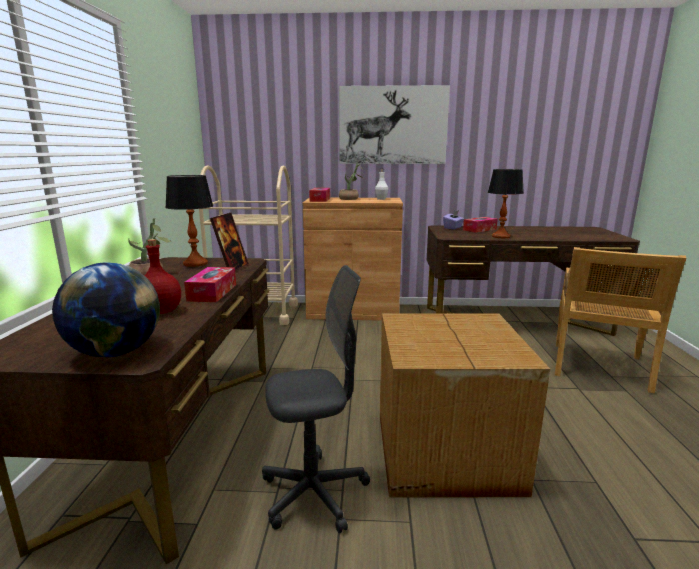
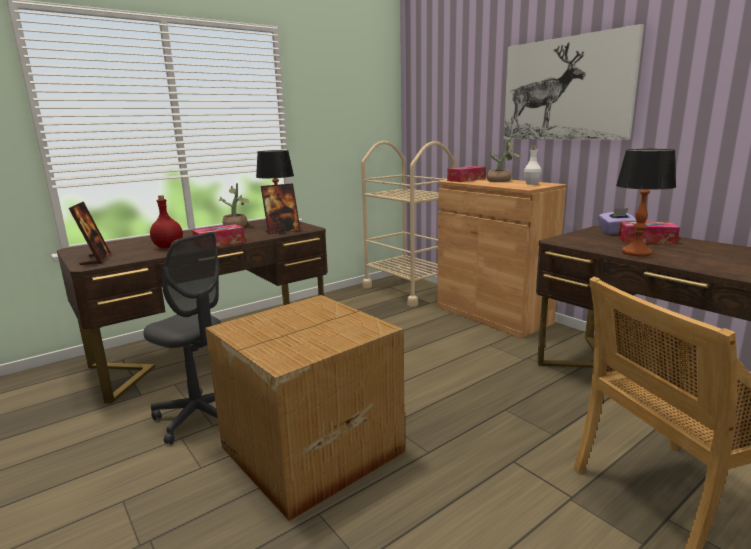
camera: 50 degrees right, 0 degrees up
(115, 352) = (96, 259): globe -> picture frame

